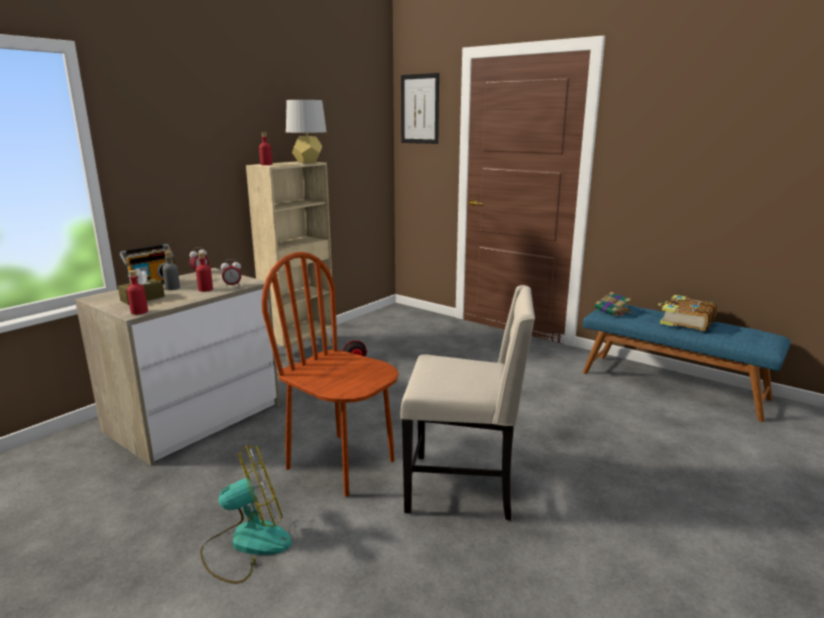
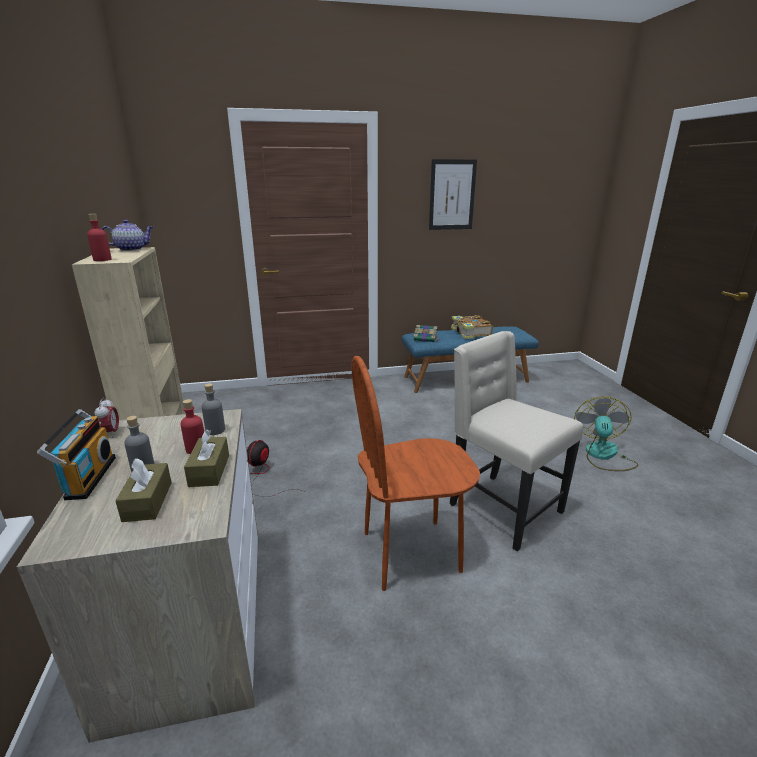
camera: 50 degrees left, 5 degrees up
(139, 312) = (205, 517): red bottle -> none
(185, 298) = (209, 470): none -> brown tissue box
(232, 286) = (215, 430): alarm clock -> grey bottle
(246, 544) = (482, 672): fan -> fan (603, 455)
(307, 162) = (131, 249): grey table lamp -> teapot
(420, 109) = (177, 175): picture -> picture (452, 195)
(464, 488) = (502, 508): beige chair -> beige chair turned 90 degrees counterclockwise

